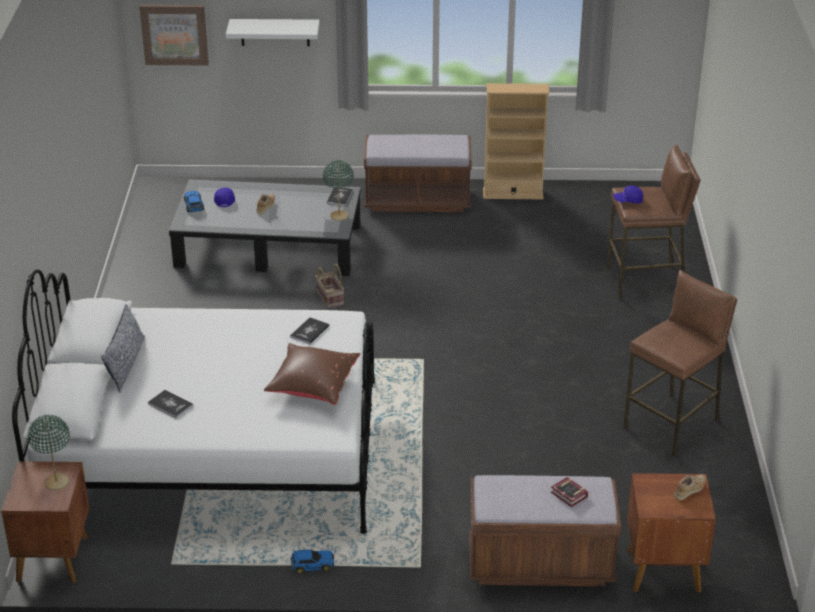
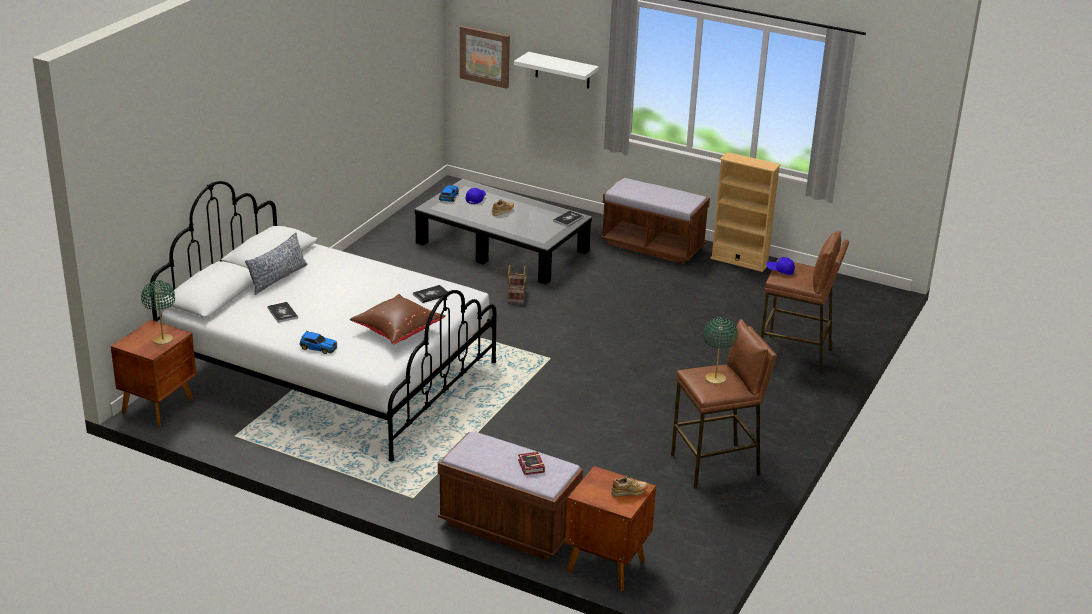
camera: 25 degrees right, 5 degrees down
(311, 564) = (333, 469): toy car -> toy car (318, 347)
(339, 216) = (554, 232): green table lamp -> green table lamp (715, 379)

